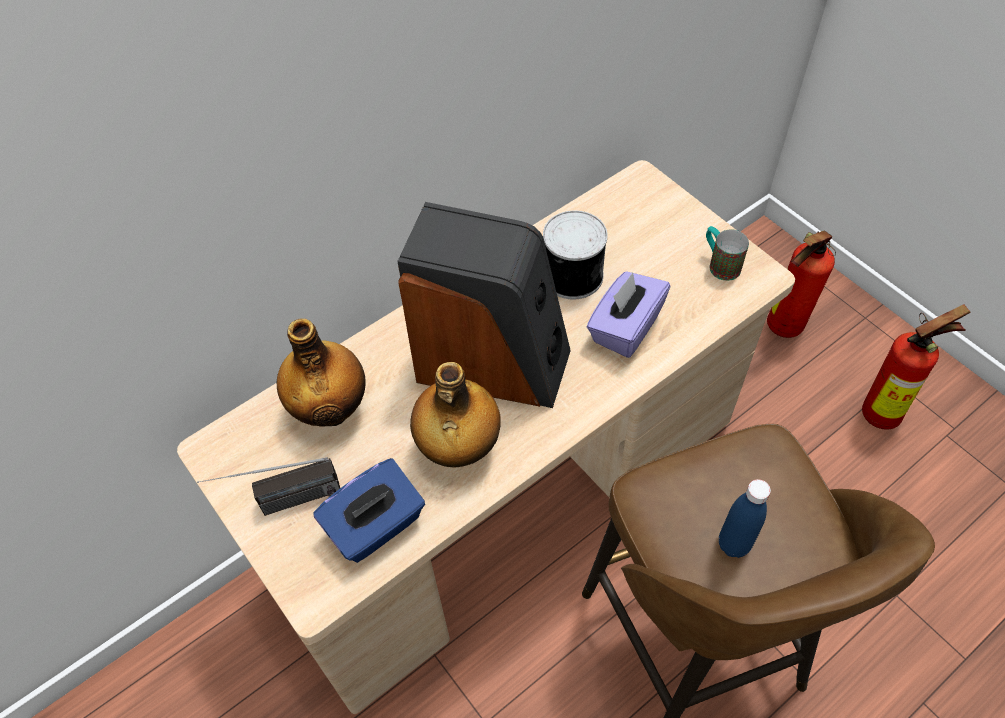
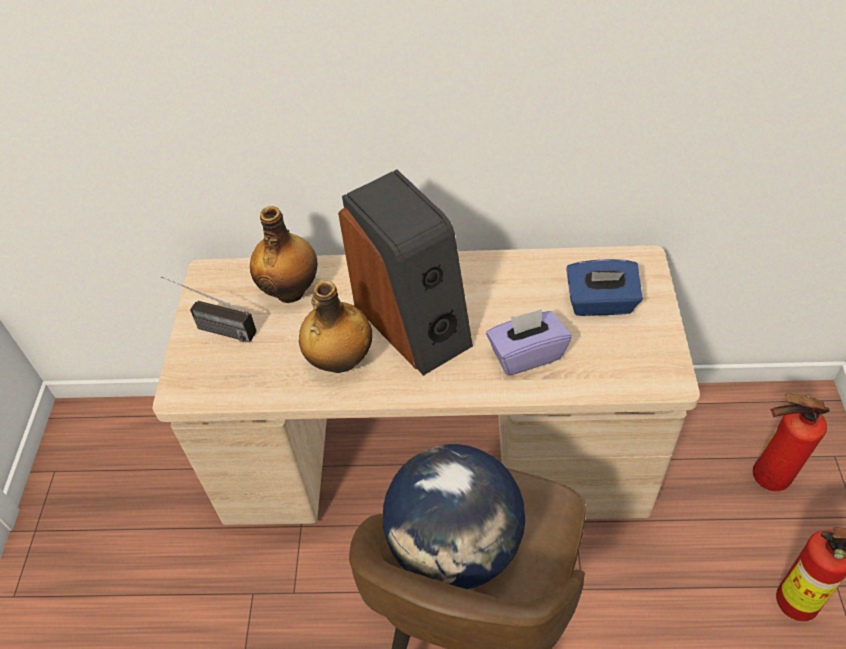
camera: 40 degrees right, 5 degrees down
(376, 526) = (249, 376): blue tissue box -> blue tissue box (600, 303)
(571, 275) = (523, 297): can -> none
(719, 264) = (645, 353): mug -> none
(733, 544) = (456, 546): blue bottle -> globe

